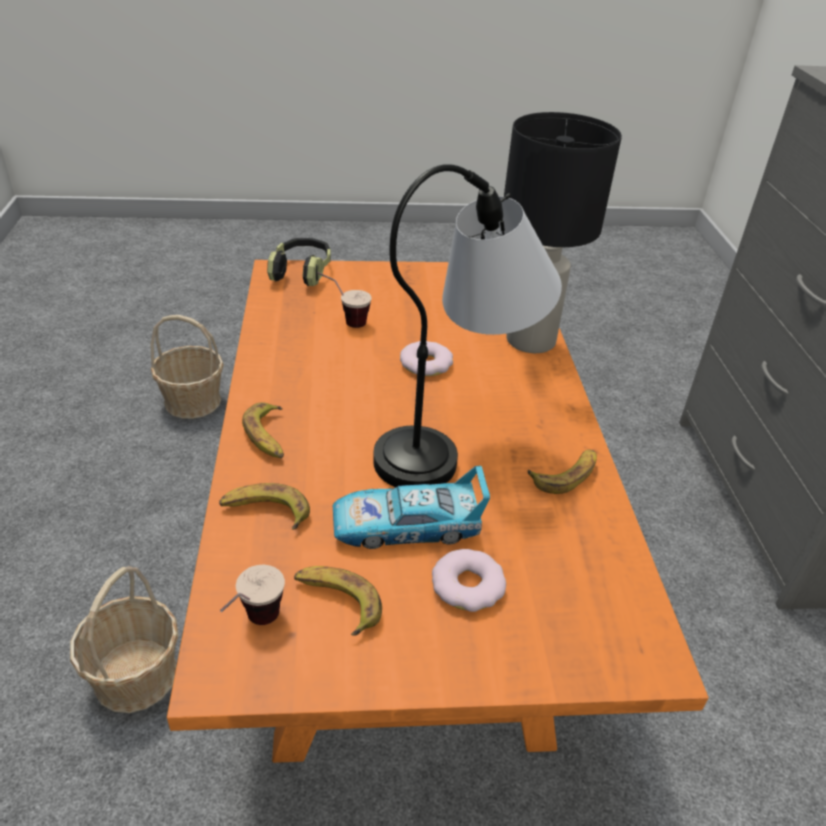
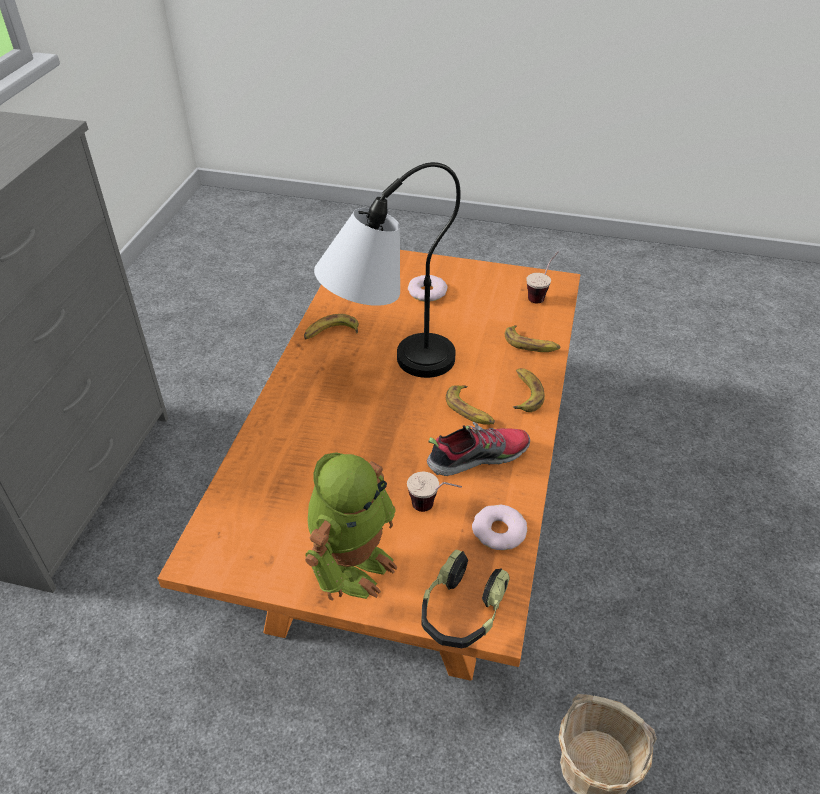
camera: 160 degrees left, 5 degrees up
(136, 675) = (610, 469): basket -> none
(313, 364) = (478, 457): none -> shoe
(337, 602) = (497, 297): banana -> banana (470, 410)
(395, 283) = (353, 564): none -> toy robot
(407, 525) = (447, 323): toy car -> none
(426, 364) = (376, 439): donut -> donut (499, 531)
(531, 341) = (264, 447): black table lamp -> none

